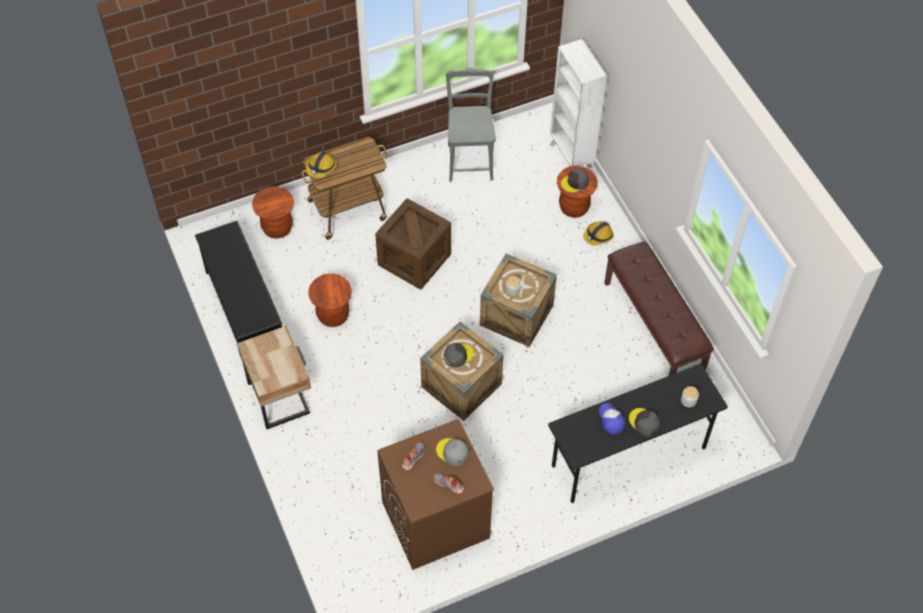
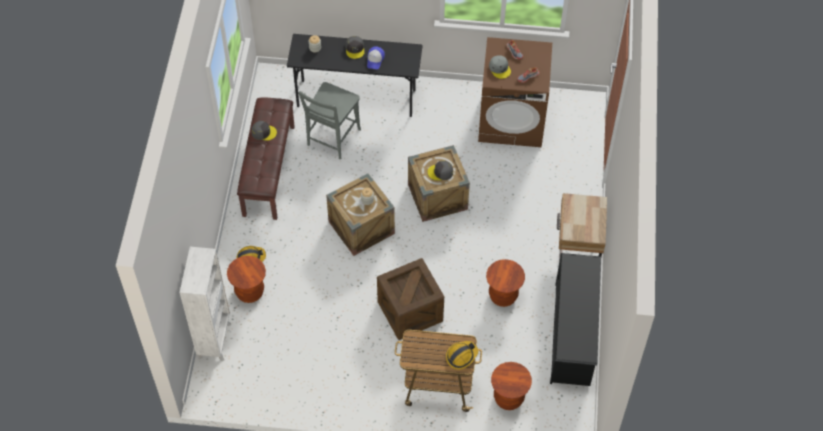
camera: 150 degrees left, 0 degrees up
(470, 159) = (302, 381): grey chair -> grey chair (332, 139)
(575, 183) = (249, 271): grey cap -> grey cap (263, 132)

